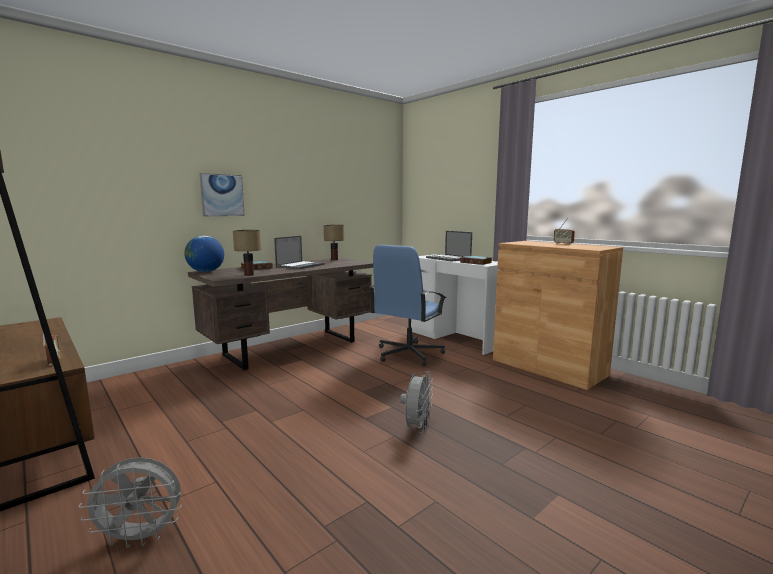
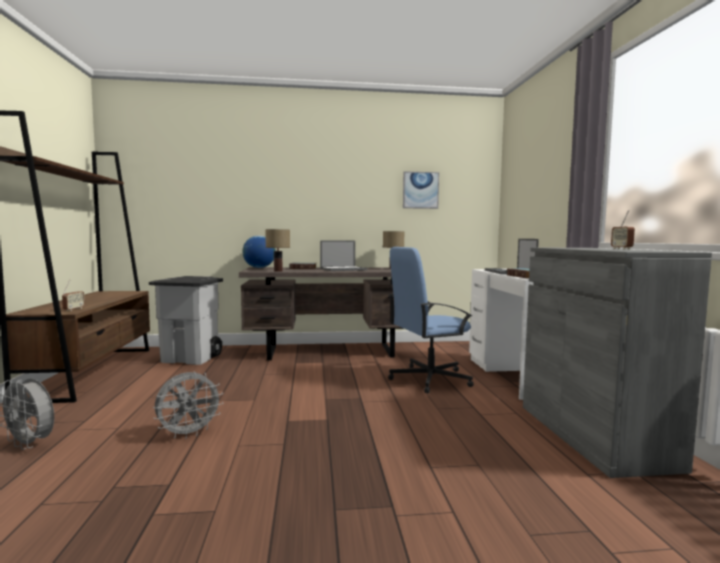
camera: 35 degrees right, 5 degrees down
(151, 388) = (192, 358): none -> grey trash can
(222, 195) = (284, 201): picture -> picture (420, 190)
(417, 427) = (316, 444): grey fan -> grey fan (189, 434)
(548, 367) = (593, 435): brown cabinet -> grey cabinet

